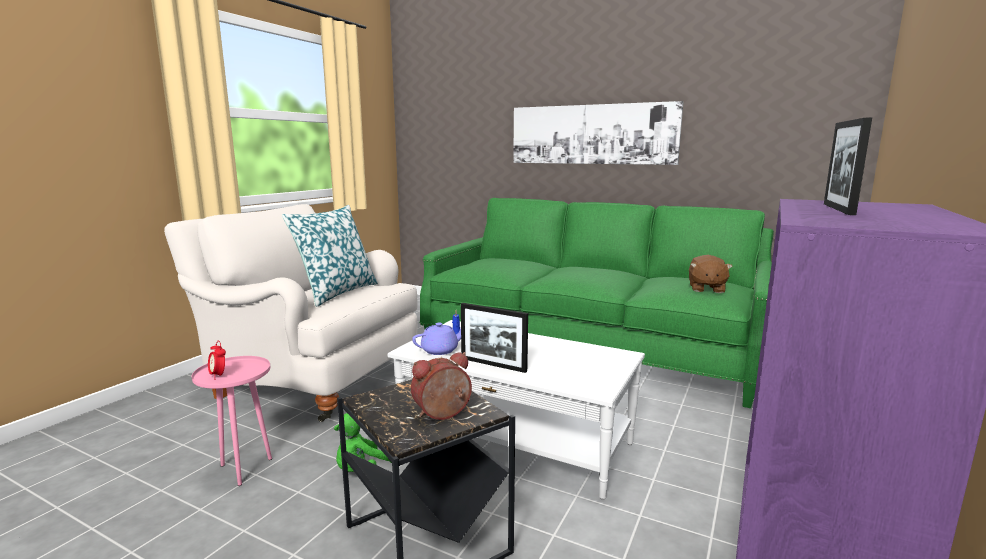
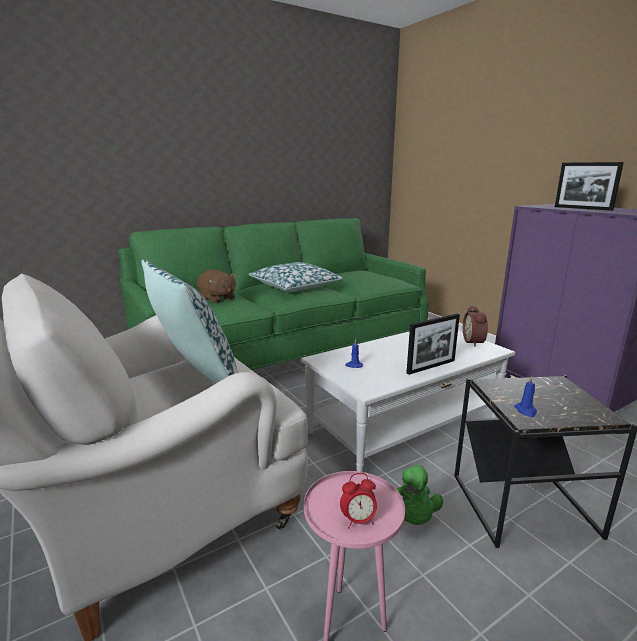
camera: 60 degrees left, 5 degrees up
(385, 398) = (526, 411): none -> blue candle
(440, 350) = (381, 378): purple teapot -> none
(443, 415) = (562, 395): alarm clock -> alarm clock (475, 342)
(590, 274) = (295, 287): none -> pillow
(592, 134) = (220, 159): picture -> none
(706, 289) = (374, 276): brown plush toy -> brown plush toy (217, 299)

